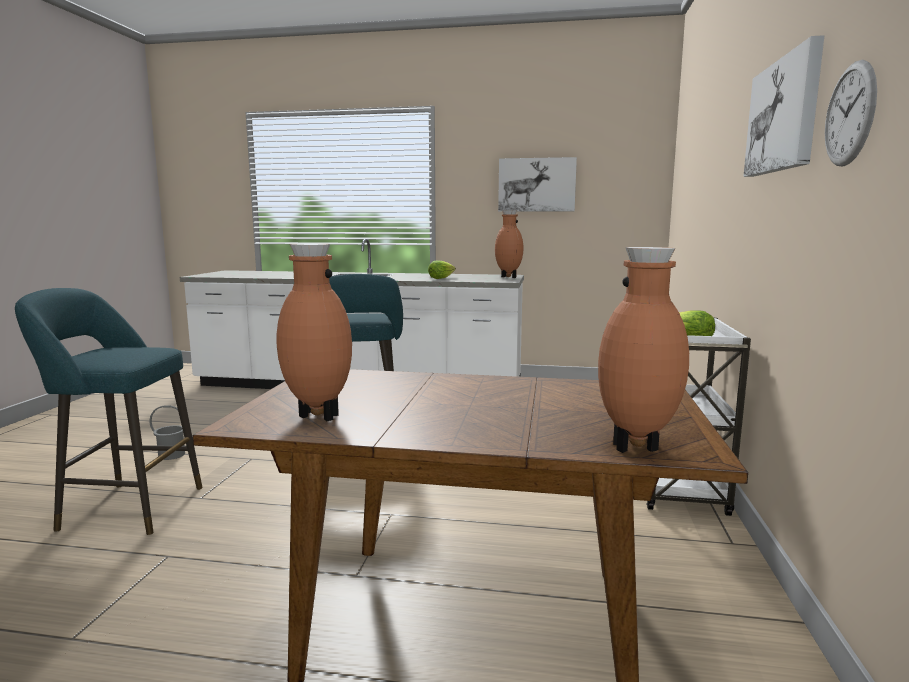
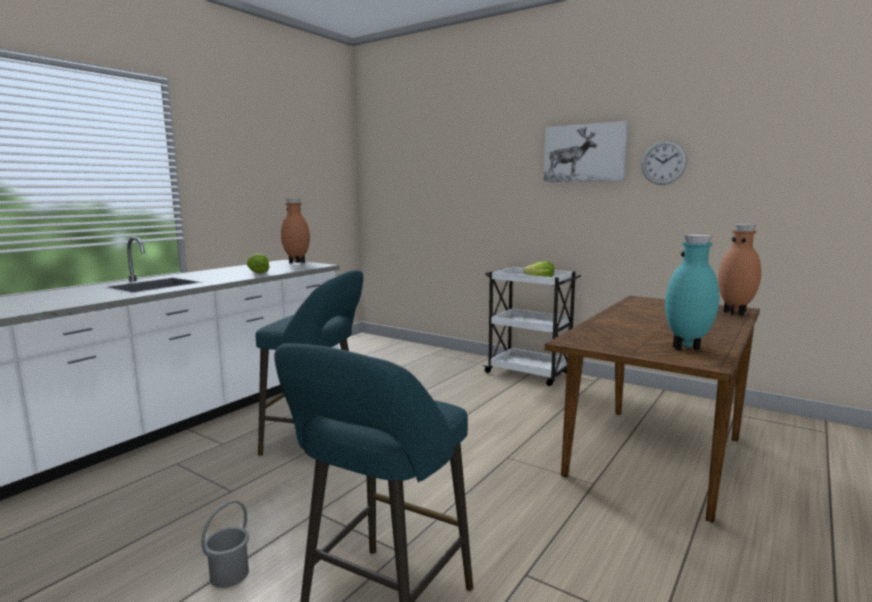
camera: 65 degrees left, 0 degrees up
(316, 416) = (688, 348): brown vase -> turquoise vase
(536, 185) = (272, 173): picture -> none

